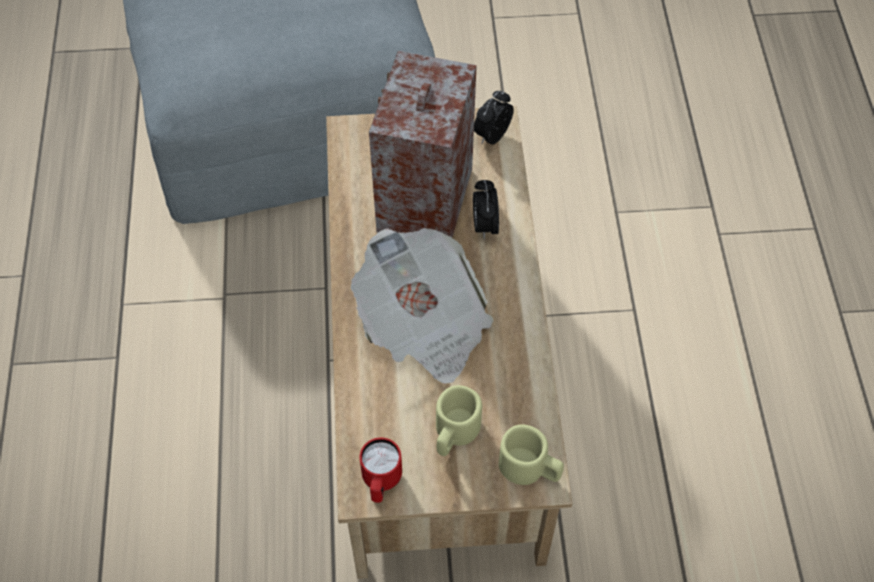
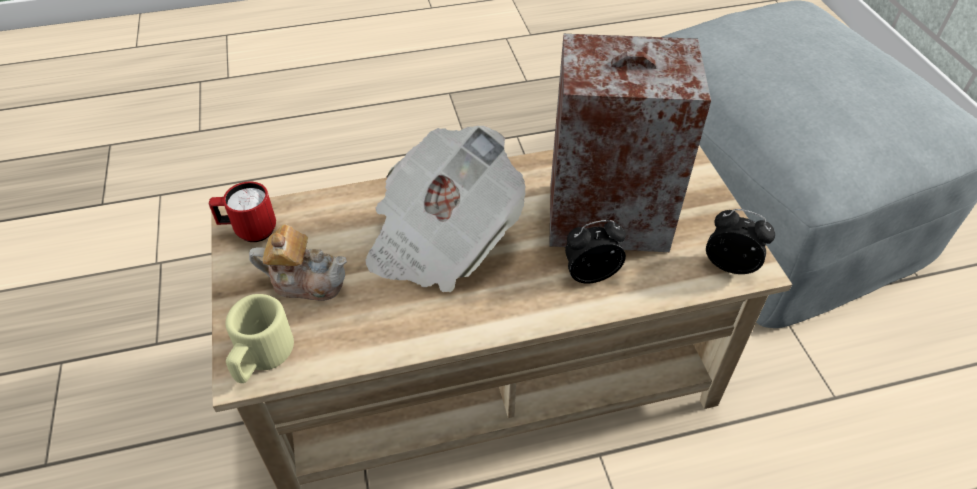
camera: 80 degrees right, 10 degrees down
(454, 433) = (306, 281): beige mug -> teapot

